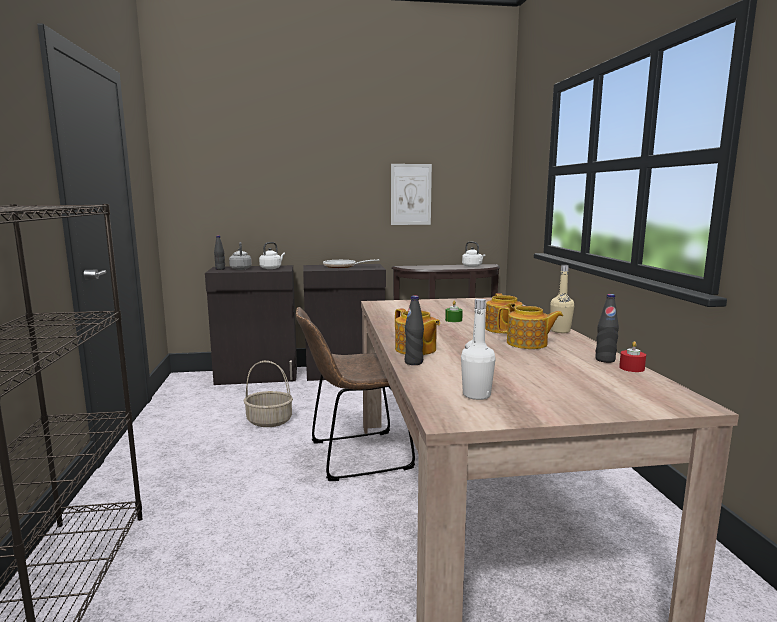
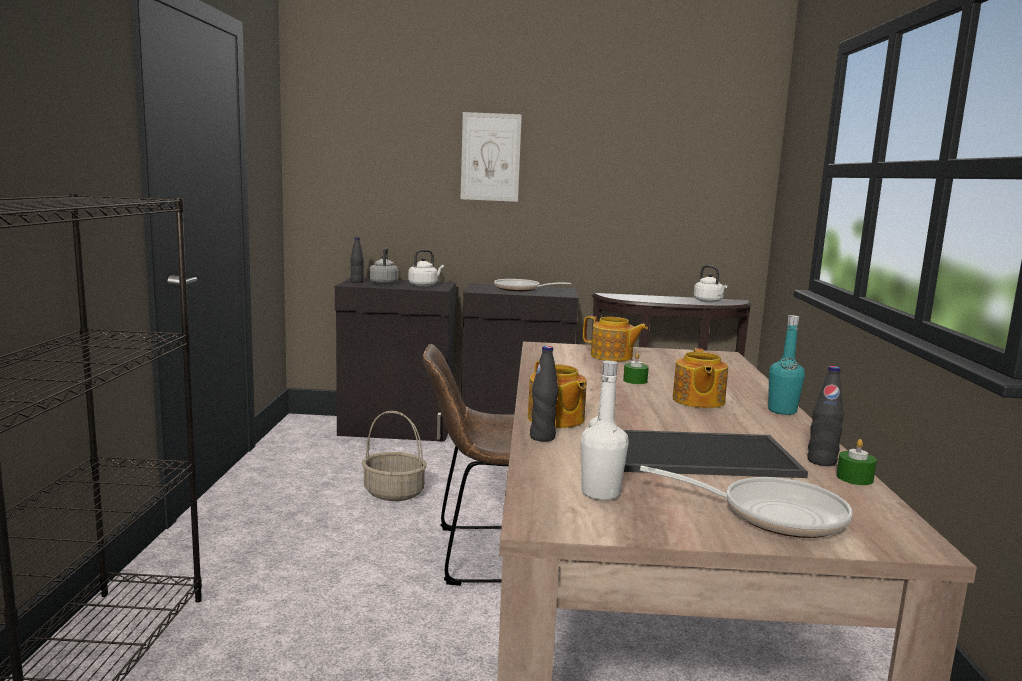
camera: 10 degrees right, 0 degrees up
(411, 194) = (626, 193): picture -> picture (490, 157)
(526, 364) = (698, 456): none -> tray
(527, 344) = (721, 426): teapot -> teapot (612, 356)
(560, 331) = (782, 411): beige bottle -> turquoise bottle
(596, 396) = (772, 514): none -> frying pan
(631, 368) = (854, 478): red candle -> green candle

